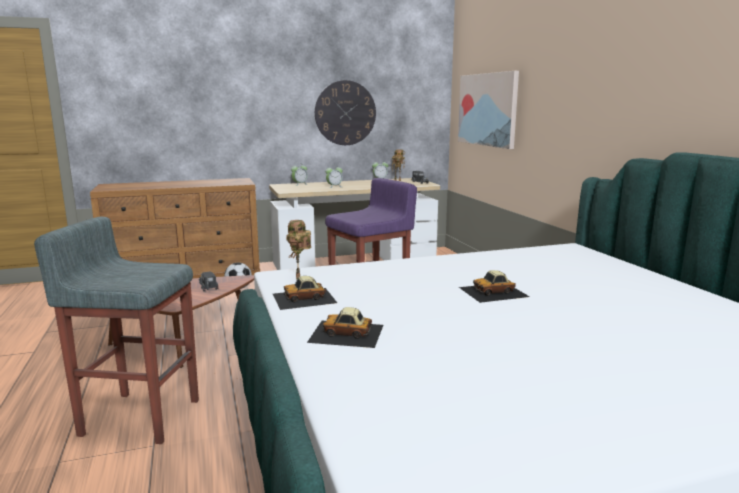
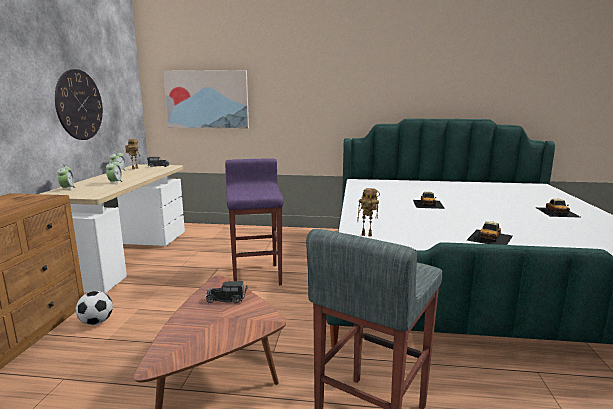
camera: 65 degrees left, 0 degrees up
(304, 298) = (419, 239): toy car -> toy car (557, 212)

